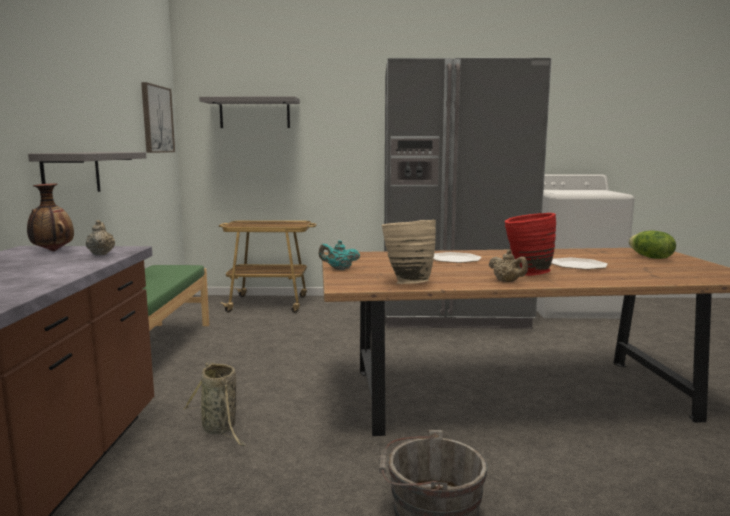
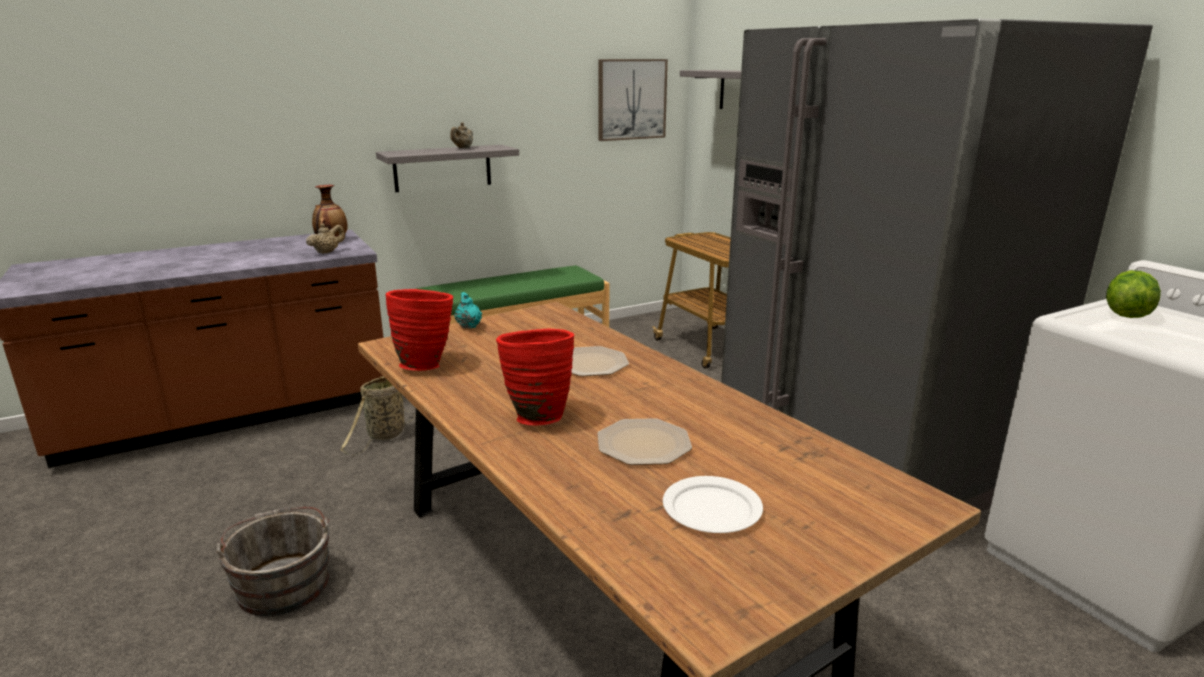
camera: 60 degrees right, 10 degrees up
(407, 282) = (425, 364): beige vase -> red vase
(507, 281) = (474, 411): beige teapot -> beige teapot (463, 148)
(650, 257) = (811, 503): lettuce -> lettuce (1125, 314)
(652, 266) = (711, 509): none -> white plate

